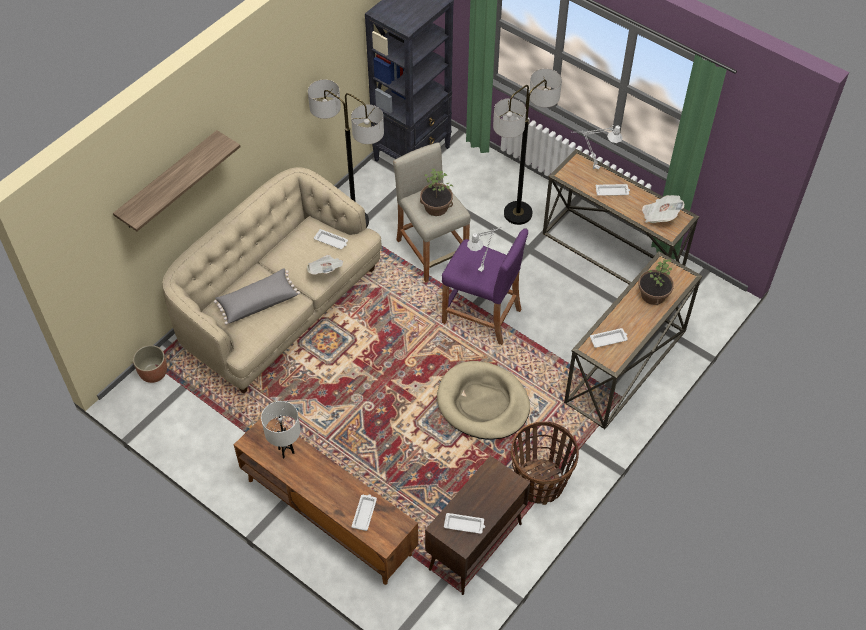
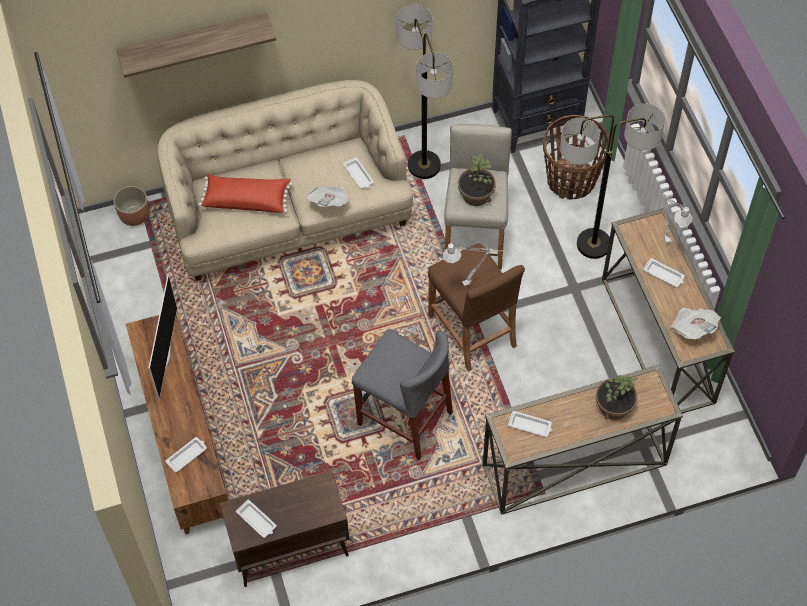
camera: 35 degrees right, 5 degrees up
(257, 302) = (246, 199): grey pillow -> red pillow
(286, 451) = (164, 357): white table lamp -> television
(481, 316) = (472, 331): purple stool -> brown stool
(483, 403) = (404, 418): beige dog bed -> grey stool
(540, 482) = (397, 528): basket -> basket (571, 180)

